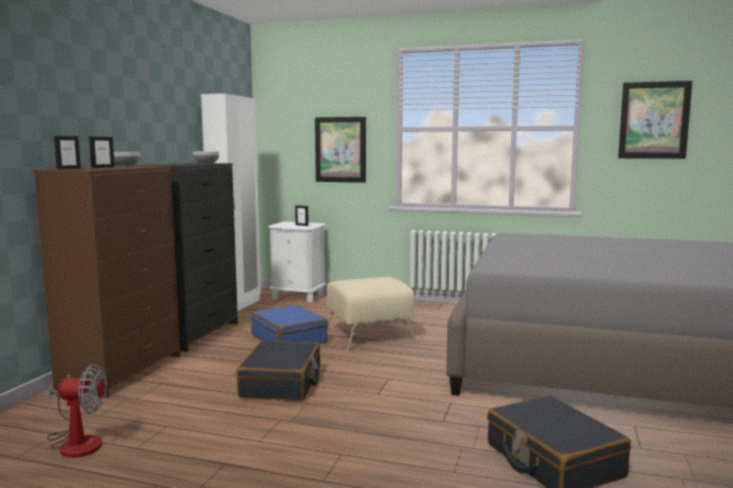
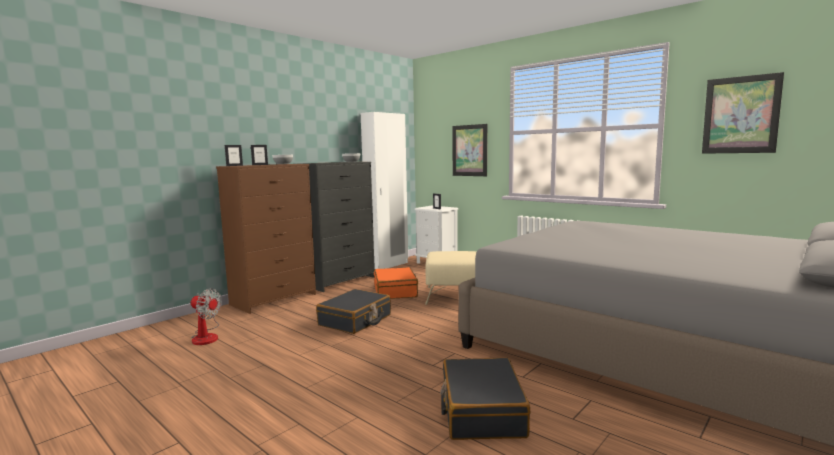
camera: 25 degrees right, 0 degrees up
(289, 339) = (395, 291): blue suitcase -> orange suitcase

